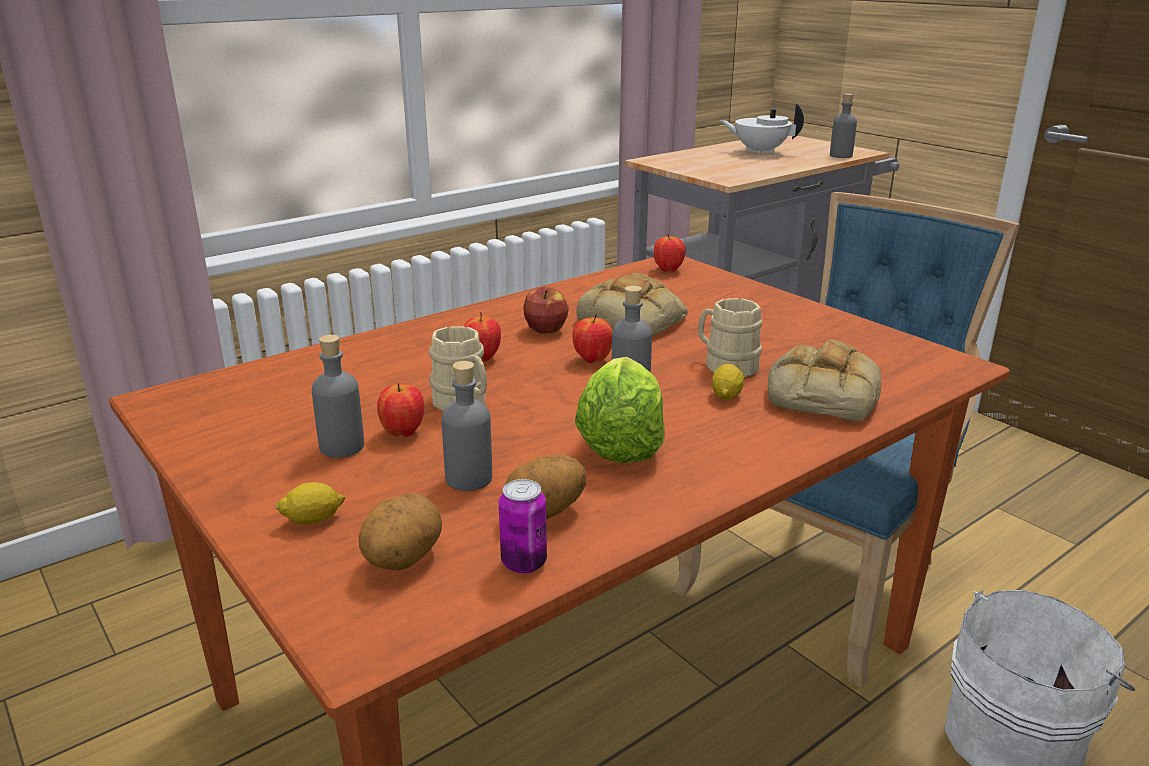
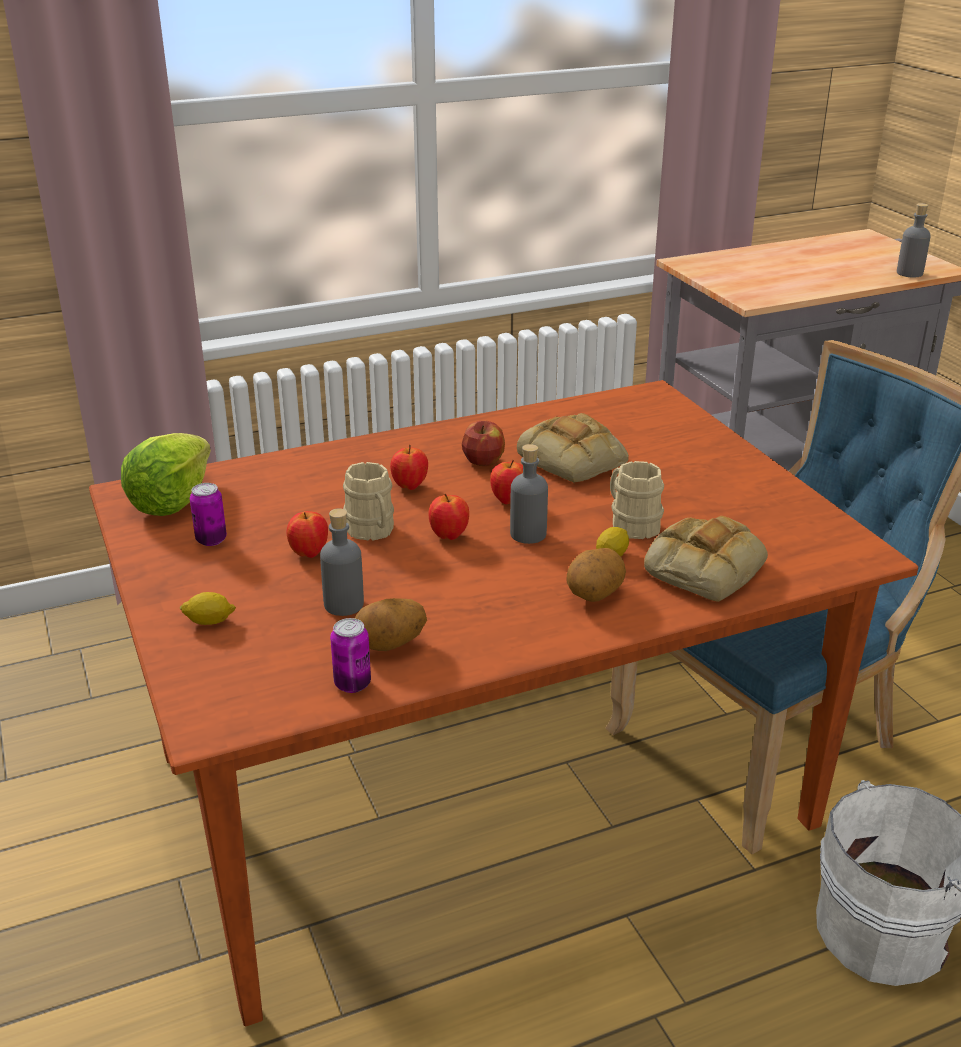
camera: 15 degrees right, 5 degrees up
(281, 434) = (211, 540): none -> can
(342, 446) = (255, 559): grey bottle -> none
(402, 559) = (263, 665): potato -> potato (594, 595)
(621, 443) = (487, 591): lettuce -> lettuce (172, 501)
(668, 270) = (644, 403): apple -> apple (449, 536)
(759, 152) = (818, 259): white teapot -> none

